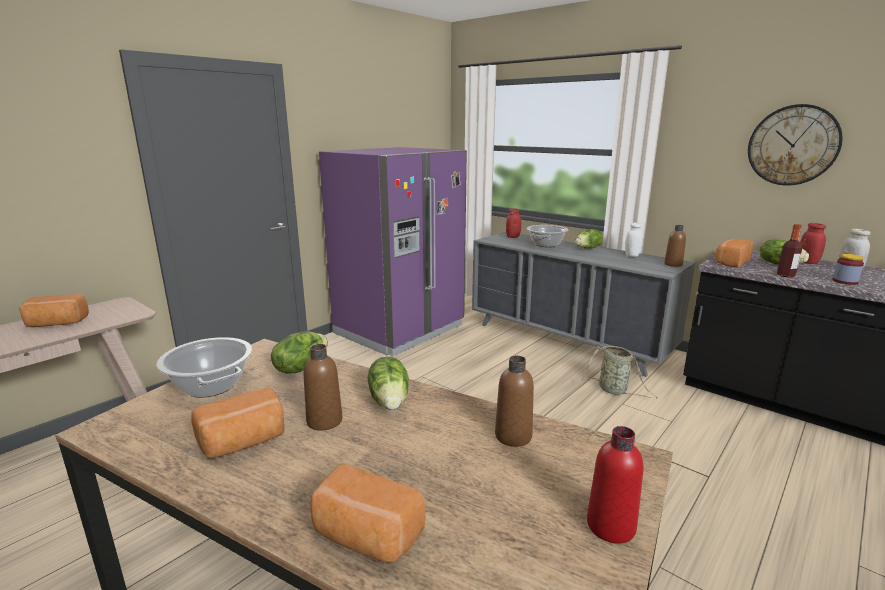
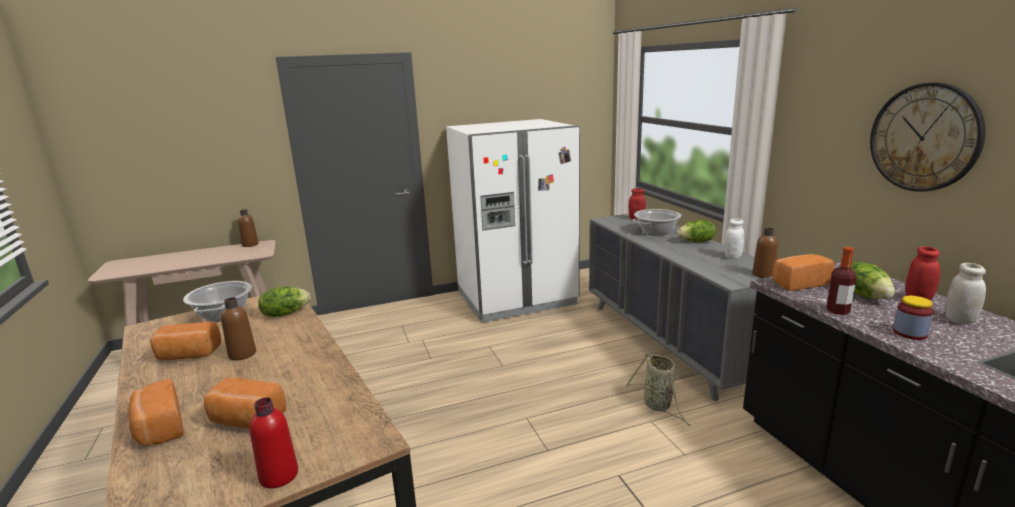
camera: 30 degrees right, 0 degrees up
(56, 323) = (215, 254): bread -> bread (246, 420)
(390, 401) = (296, 351): lettuce -> none
(399, 329) = (516, 298): purple fridge -> white fridge
(513, 436) = (325, 398): brown bottle -> brown bottle (250, 244)

